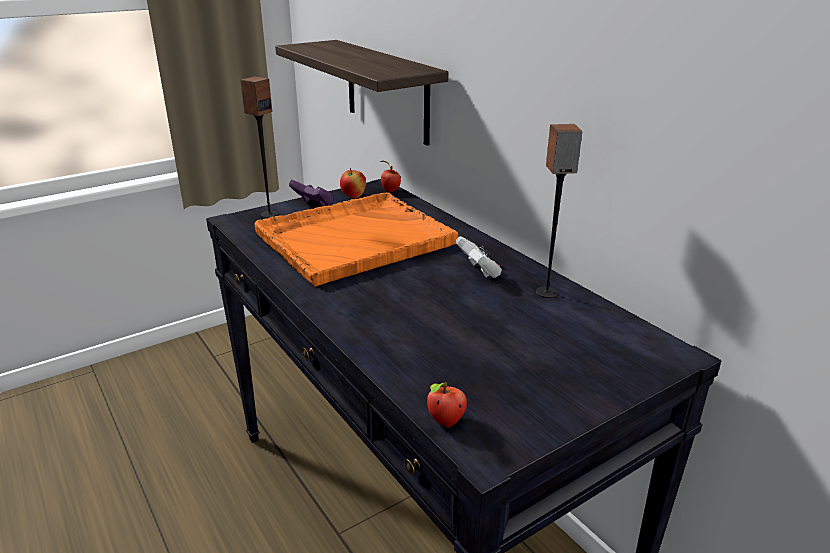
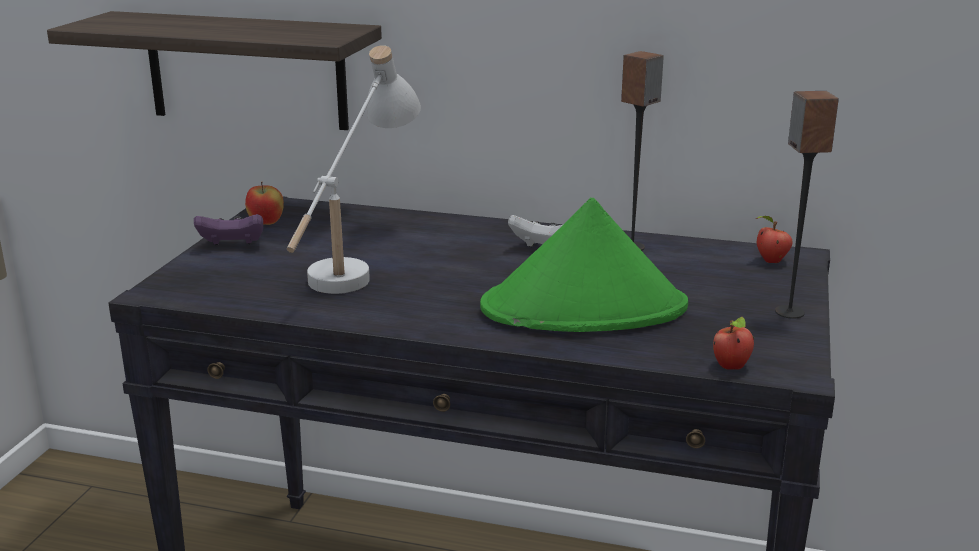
camera: 40 degrees left, 5 degrees down
(269, 214) = (194, 272): speaker -> speaker (789, 312)
(353, 239) = (357, 263): orange tray -> white table lamp
(389, 191) = (299, 206): apple -> apple (770, 261)
(428, 326) = (585, 308): none -> green hat

